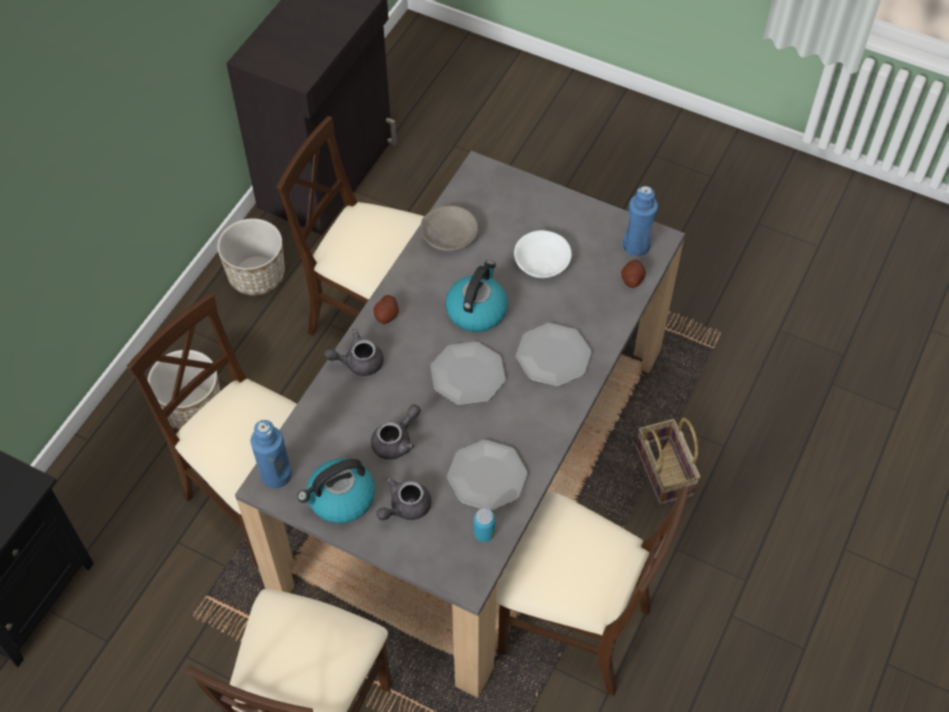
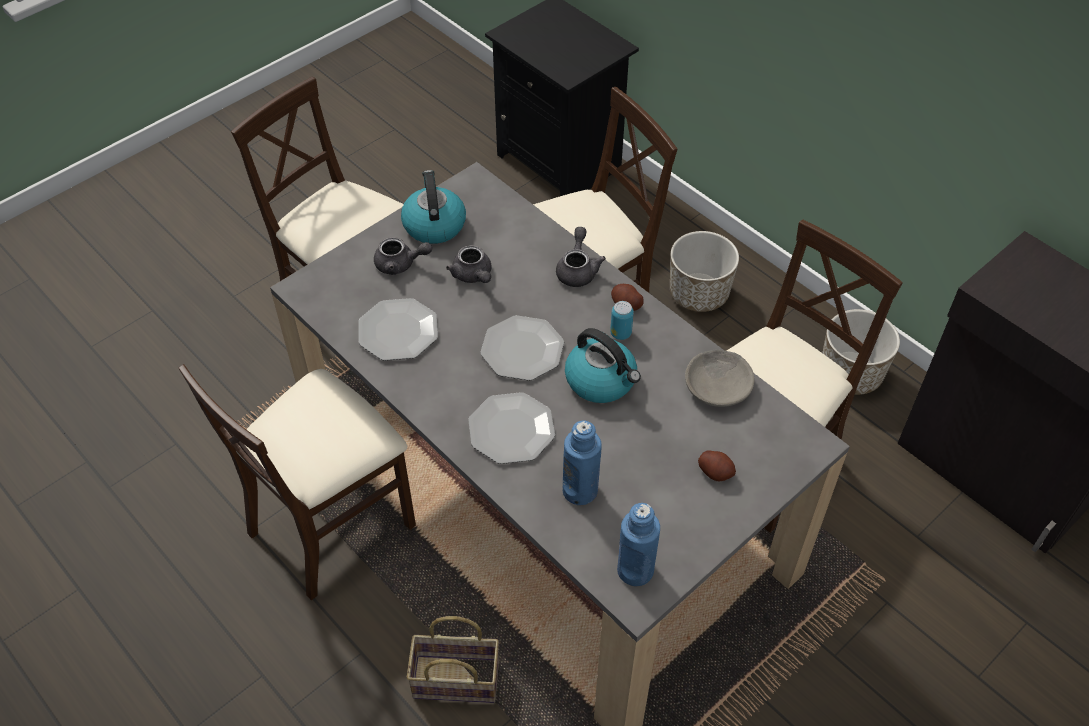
camera: 110 degrees right, 5 degrees down
(276, 475) = (481, 189): blue bottle -> blue bottle (580, 490)
(405, 507) = (400, 264): grey teapot -> grey teapot turned 120 degrees clockwise
(484, 533) = (341, 312): can -> can (620, 333)
(541, 262) = (647, 461): white bowl -> none
(632, 279) = (585, 545): potato -> potato (715, 472)

